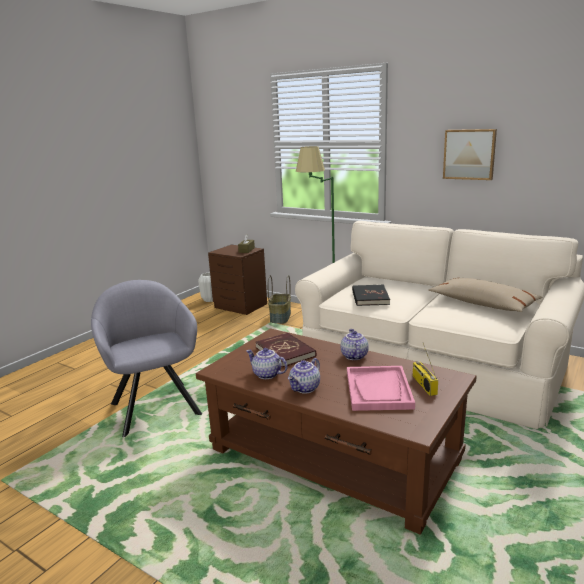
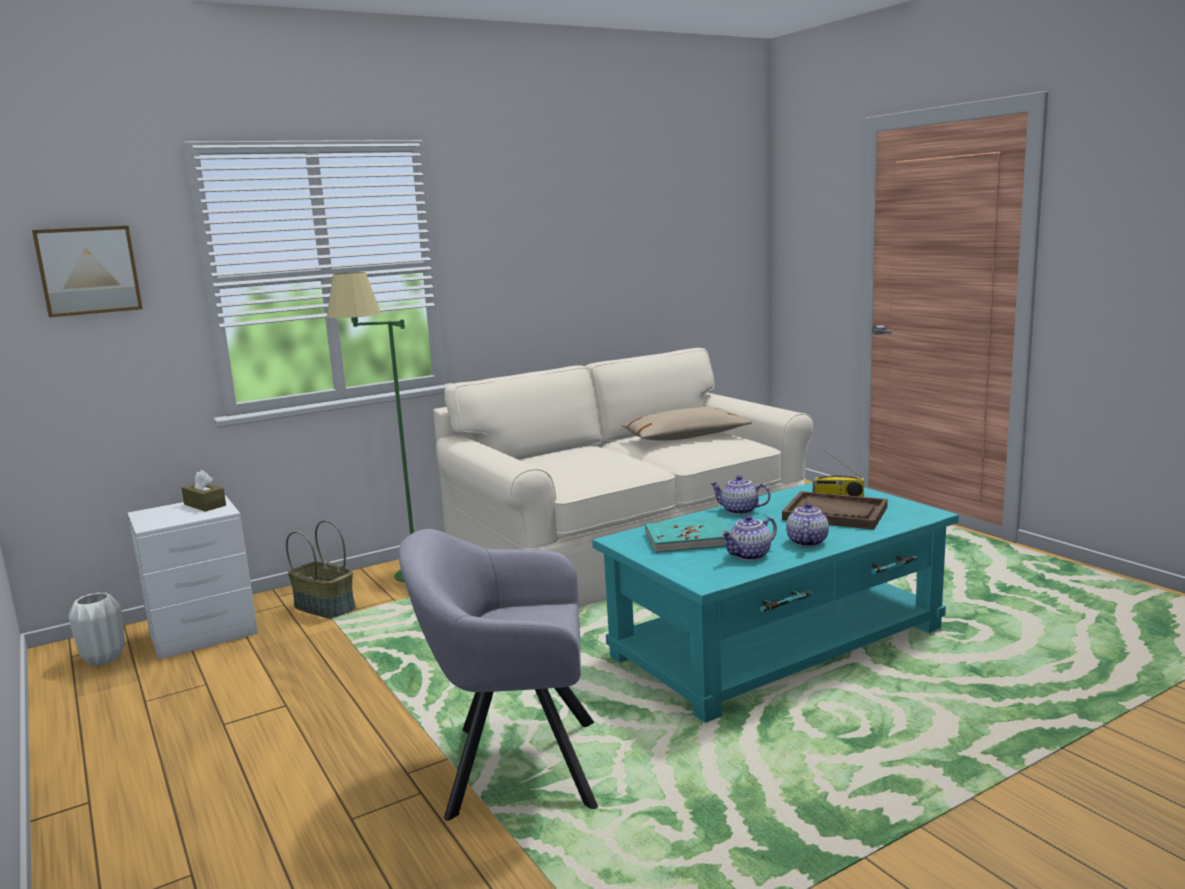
camera: 65 degrees left, 5 degrees down
(241, 306) = (205, 633): brown nightstand -> white nightstand
(285, 352) = (689, 539): red book -> turquoise book
(305, 388) = (806, 542): teapot -> teapot turned 135 degrees counterclockwise
(334, 455) = (778, 643): brown coffee table -> turquoise coffee table
(370, 297) = (593, 470): black book -> none
(378, 390) = (835, 513): pink tray -> brown tray
(469, 154) = (549, 269): picture -> picture (88, 270)

